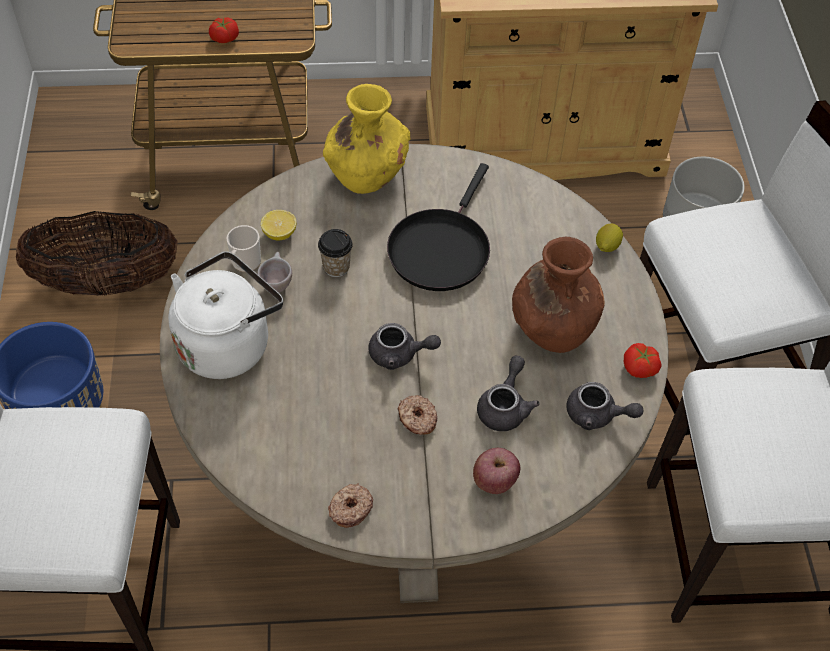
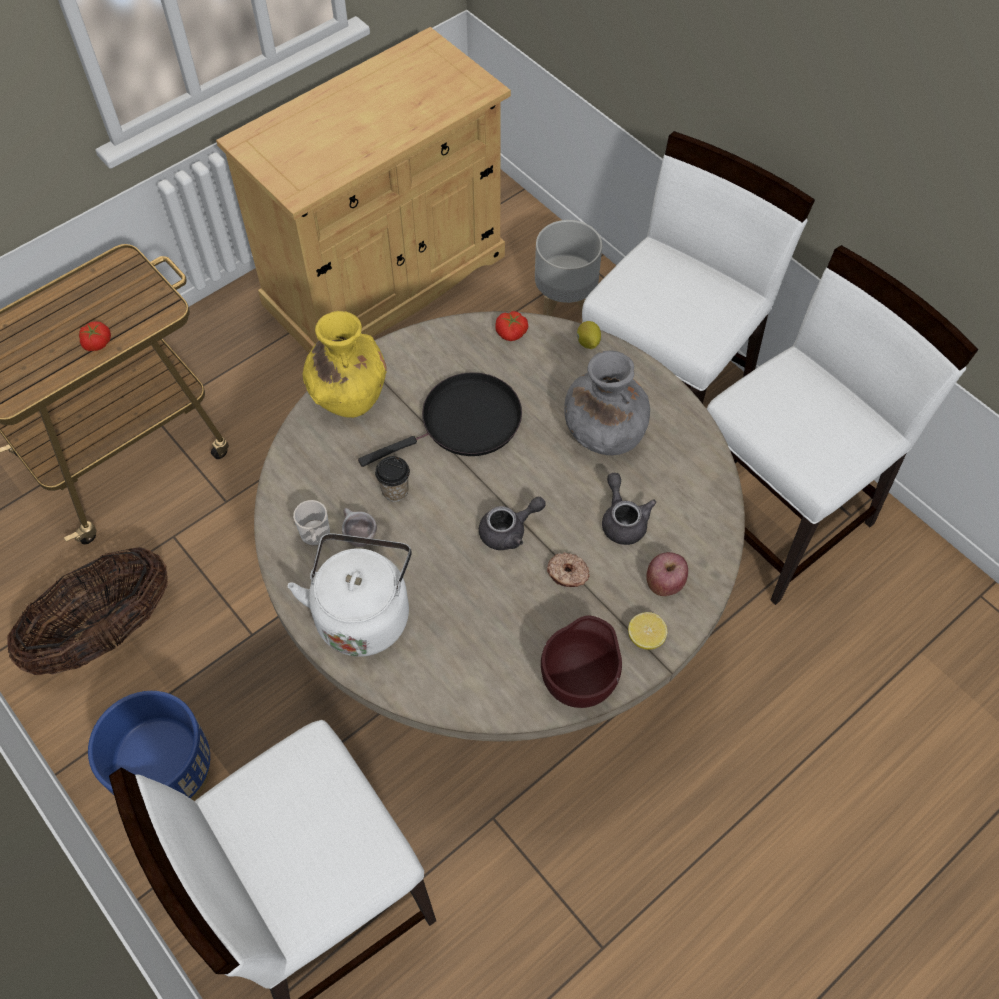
camera: 35 degrees left, 5 degrees up
(279, 234) = (322, 491): lemon -> lemon (645, 637)
(350, 508) = (580, 679): donut -> brown bowl
(440, 249) = (465, 423): black frying pan -> black frying pan turned 105 degrees counterclockwise
(552, 326) = (602, 432): brown vase -> grey vase
(597, 415) = (692, 482): grey teapot -> none
(639, 368) = (691, 426): tomato -> tomato (511, 333)

